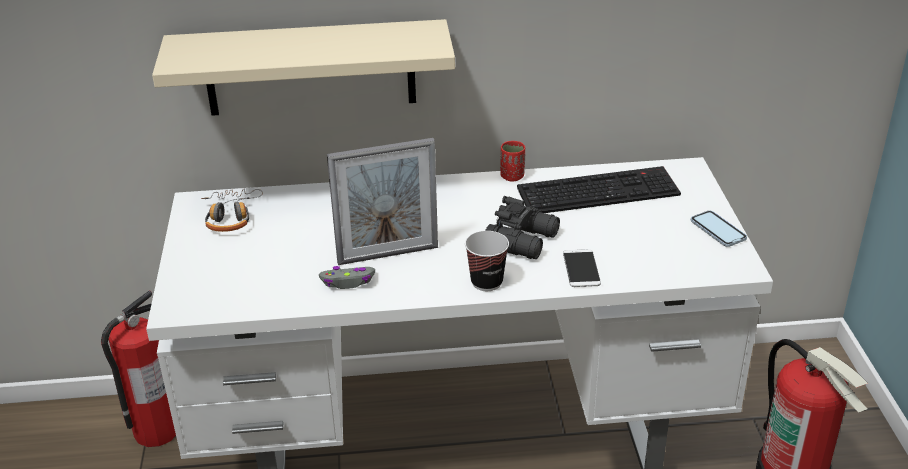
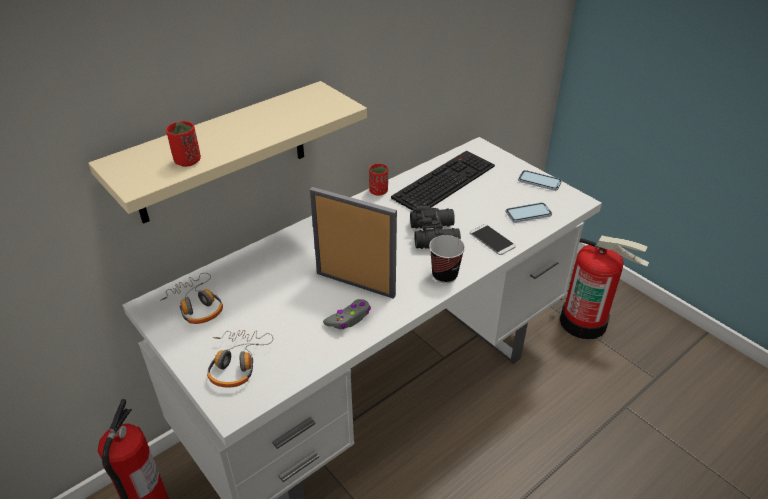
camera: 35 degrees left, 5 degrees up
(214, 276) = (237, 363): none -> headphones
(236, 57) = (187, 161): none -> red cup
(388, 255) = (355, 284): picture frame -> picture frame turned 105 degrees counterclockwise
(659, 259) = (528, 214): none -> phone

